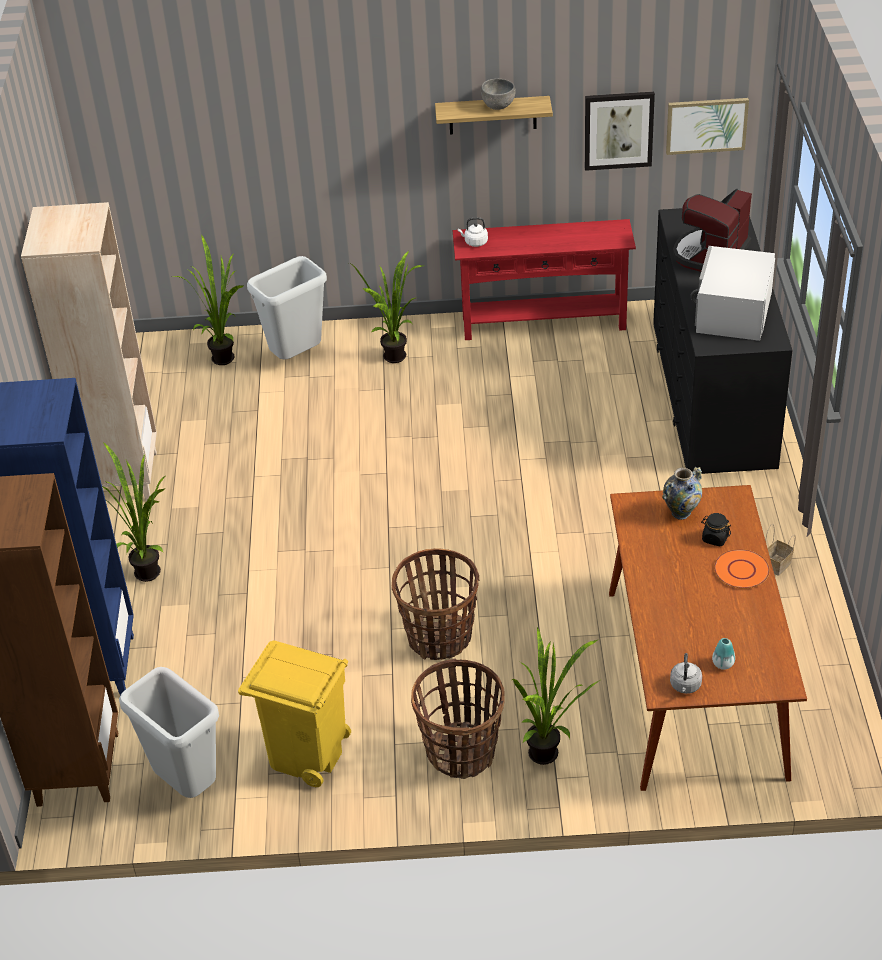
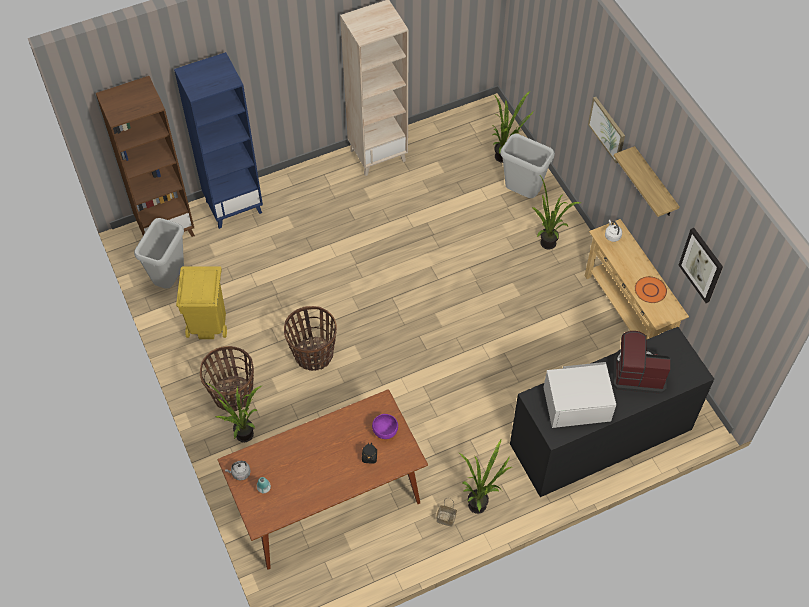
camera: 65 degrees right, 15 degrees up
(148, 569) = (312, 198): potted plant -> potted plant (481, 504)
(497, 106) = (648, 181): grey bowl -> none
(543, 322) = (626, 313): red console table -> beige console table
(681, 513) = (385, 432): vase -> purple bowl
(706, 125) = (739, 317): picture -> picture (607, 129)
(741, 570) = (346, 478): orange plate -> orange plate (650, 290)

